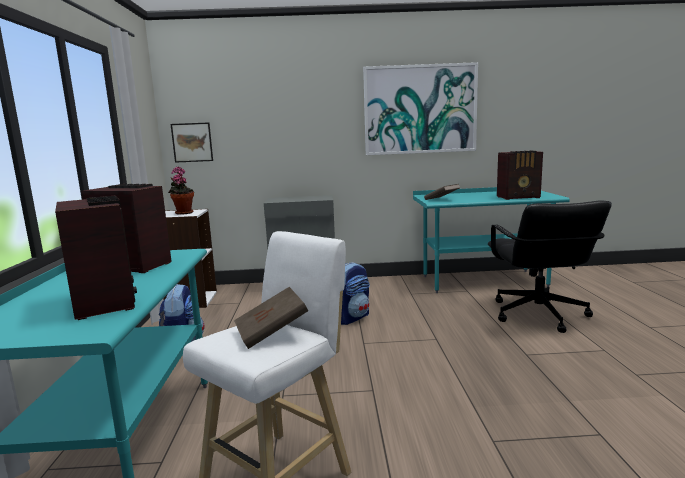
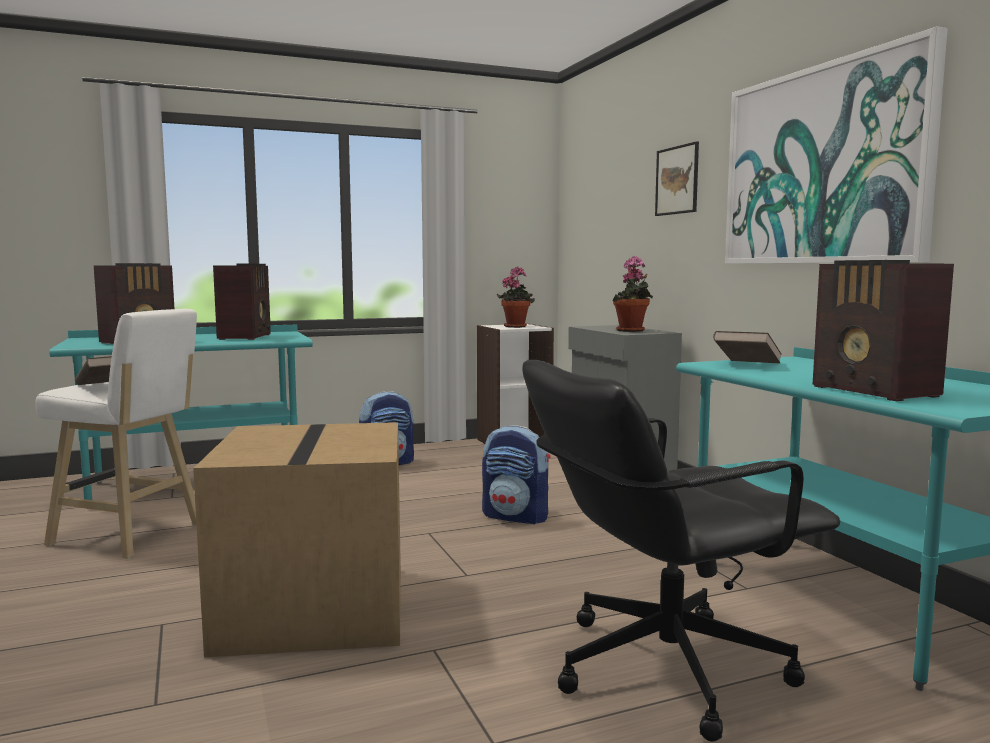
camera: 70 degrees right, 5 degrees down
(192, 142) = (576, 237): picture -> picture (677, 180)
(313, 198) = (631, 331): none -> potted plant
(473, 384) = (312, 607): none -> cardboard box

